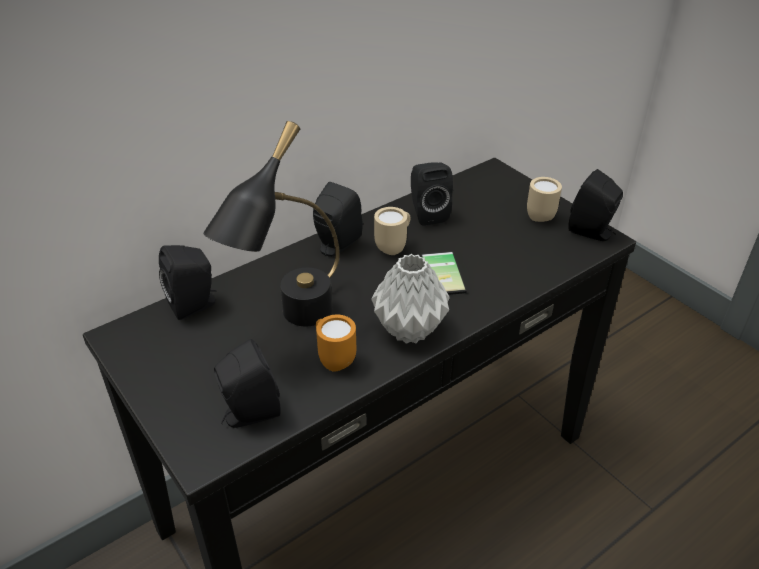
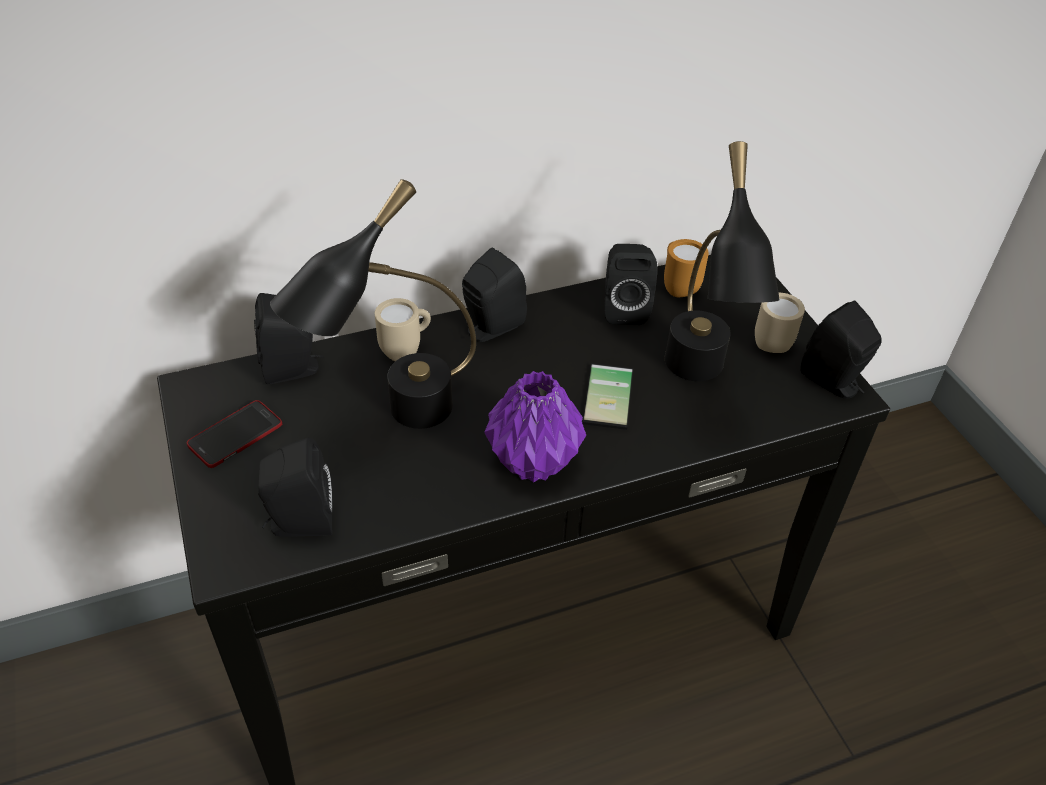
camera: 15 degrees right, 5 degrees up
(168, 362) = (235, 435): none -> phone
(334, 359) = (425, 479): orange mug -> orange mug (677, 287)
(394, 247) = (561, 346): beige mug -> beige mug (406, 351)
(411, 330) = (535, 463): grey vase -> purple vase
(501, 251) = (698, 381): none -> black table lamp

